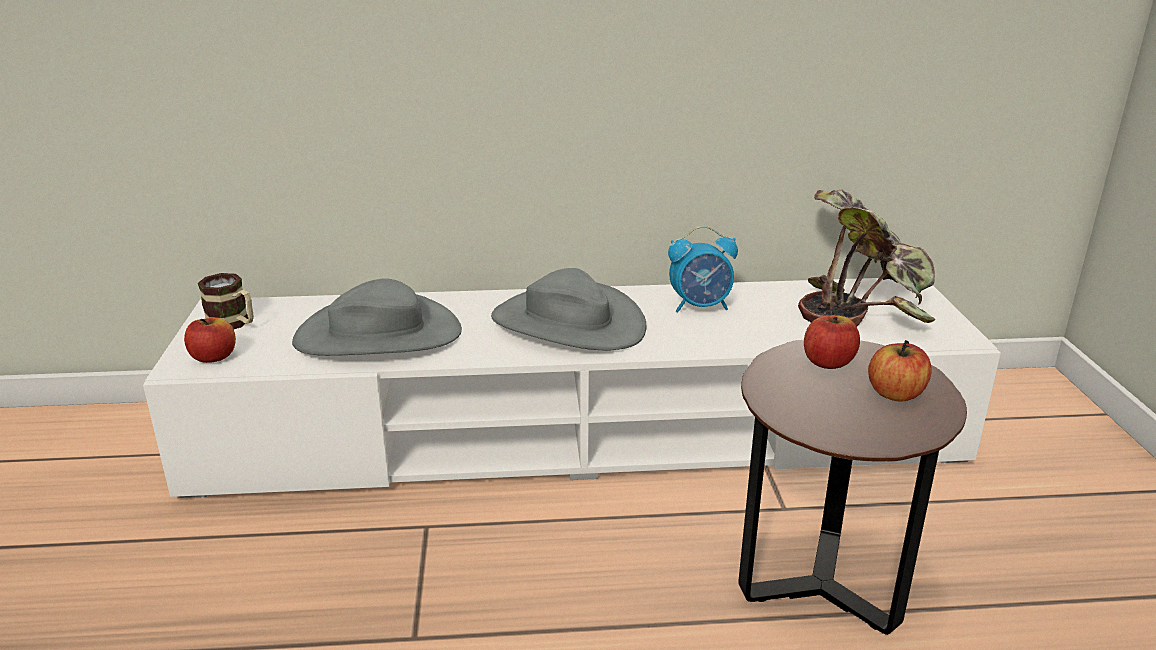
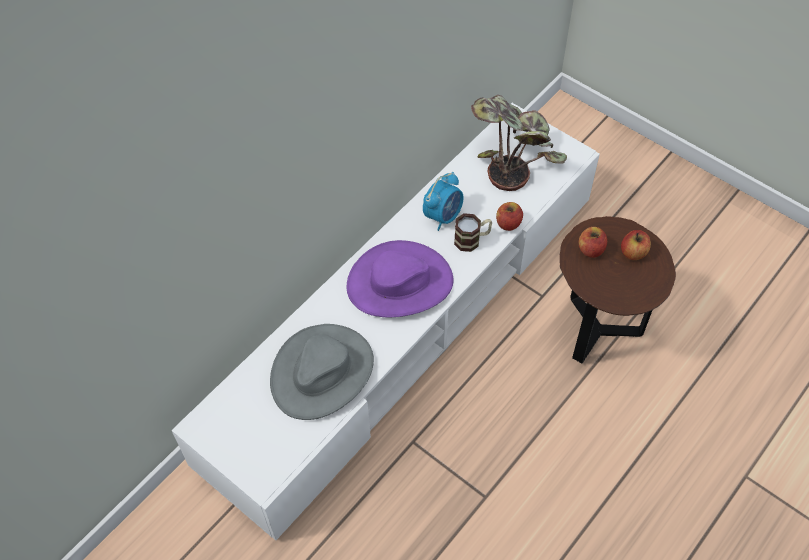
camera: 45 degrees left, 30 degrees up
(213, 357) = (267, 461): apple -> apple (508, 223)
(234, 324) = (231, 431): mug -> mug (472, 239)
(567, 323) = (400, 283): grey hat -> purple hat

